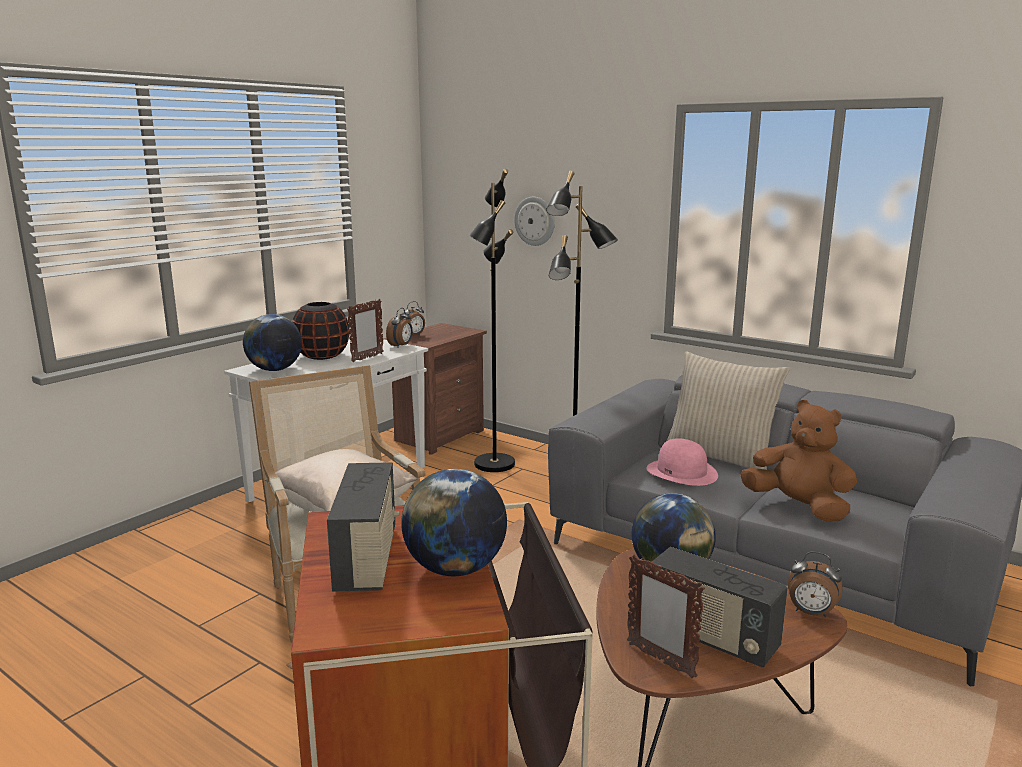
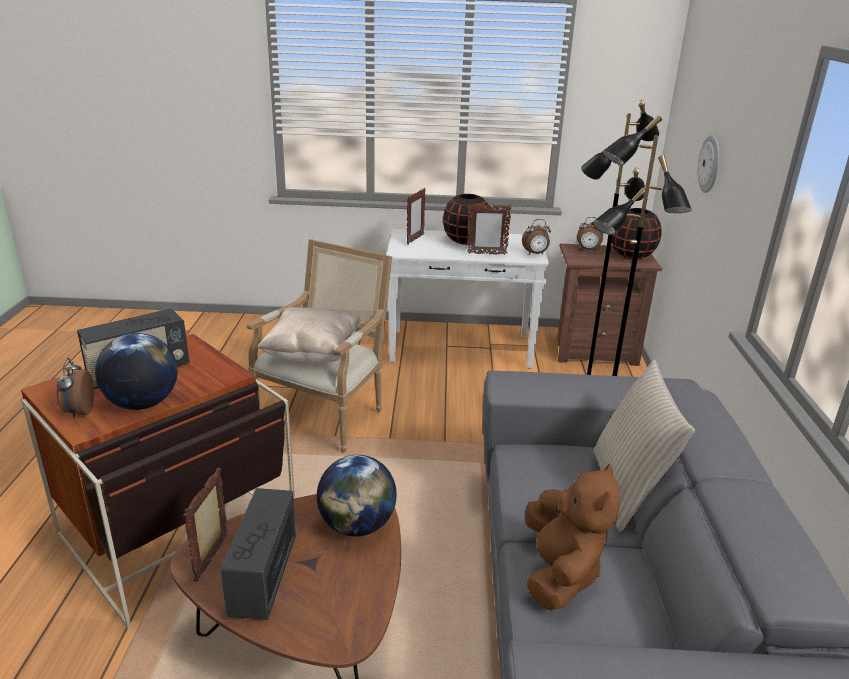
camera: 55 degrees right, 10 degrees up
(275, 370) = (415, 239): globe -> picture frame
(448, 329) = (632, 255): none -> black vase
(682, 472) = (552, 475): pink hat -> none
(811, 613) = (348, 632): alarm clock -> alarm clock (79, 411)

